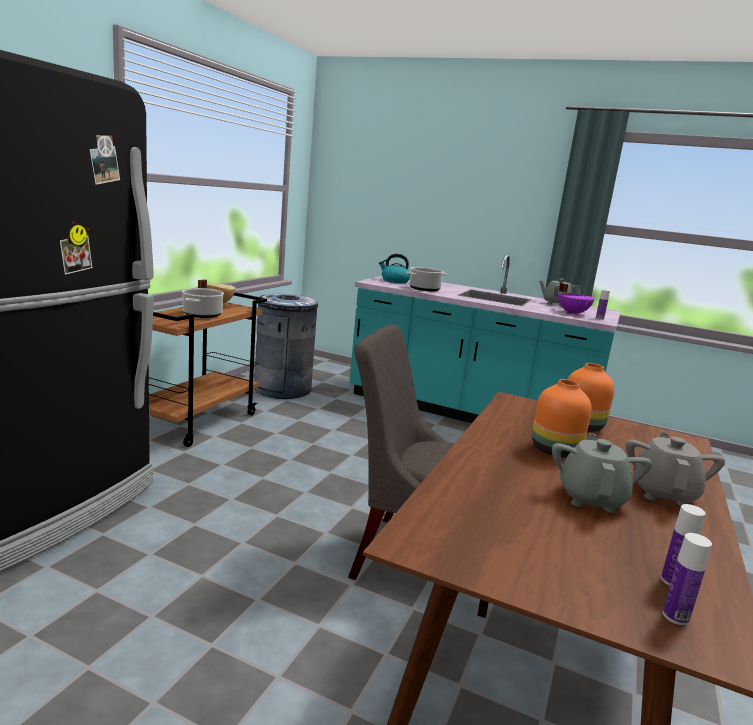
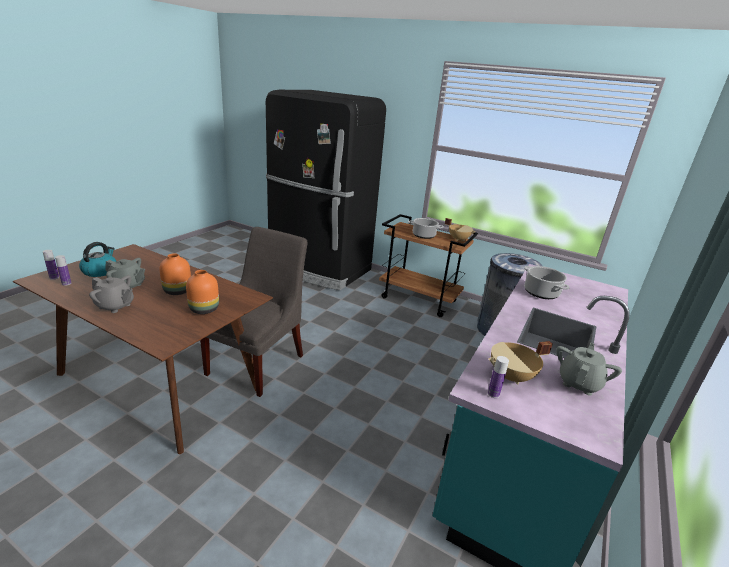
camera: 95 degrees right, 10 degrees up
(394, 281) = (568, 283): kettle -> kettle (100, 271)
(573, 313) = (512, 377): purple cooking pot -> beige cooking pot

